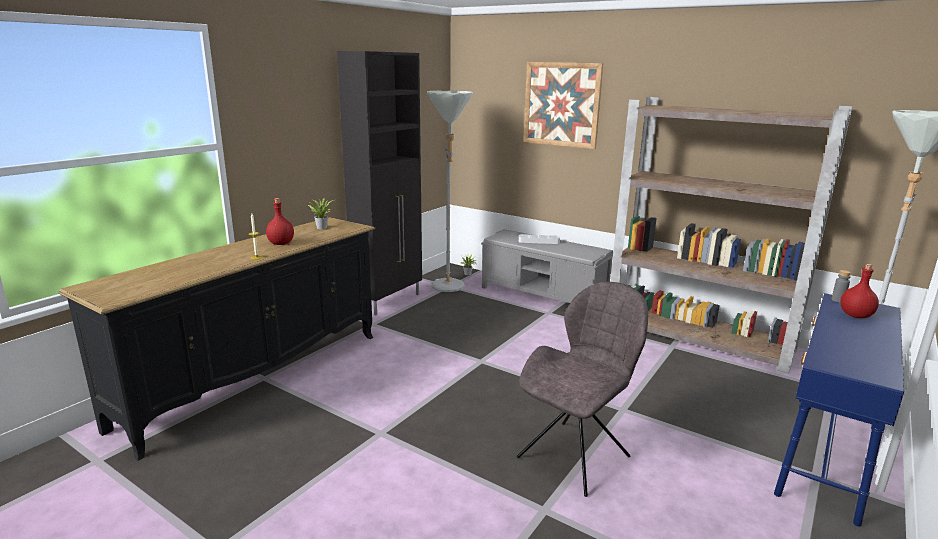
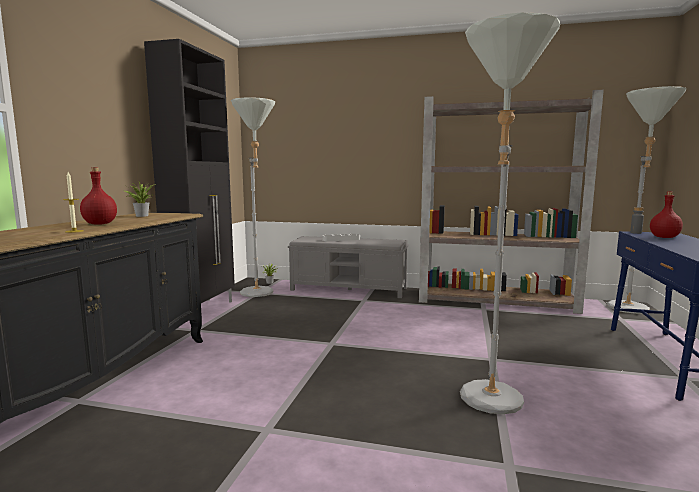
camera: 20 degrees left, 10 degrees down
(561, 104) = (350, 118): picture -> none
(576, 455) = (489, 405): grey chair -> grey floor lamp

